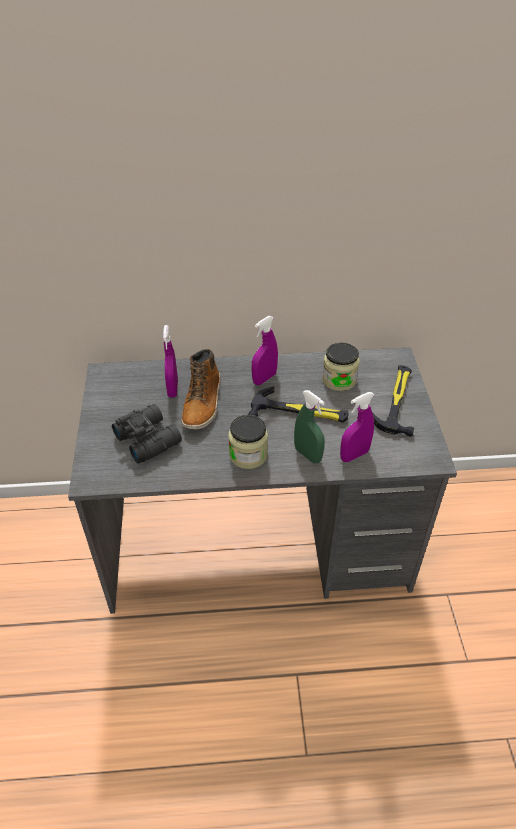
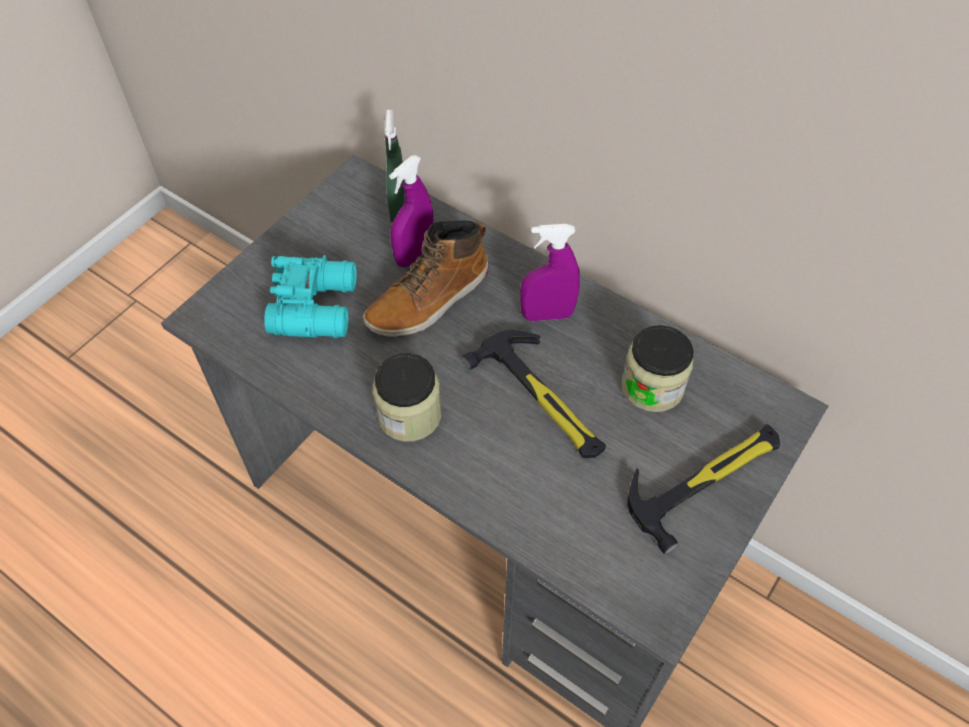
camera: 40 degrees right, 10 degrees up
(148, 438) = (317, 305): black binoculars -> turquoise binoculars
(308, 454) = (486, 471): green spray bottle -> green spray bottle (398, 210)
(354, 455) = (549, 519): purple spray bottle -> none

